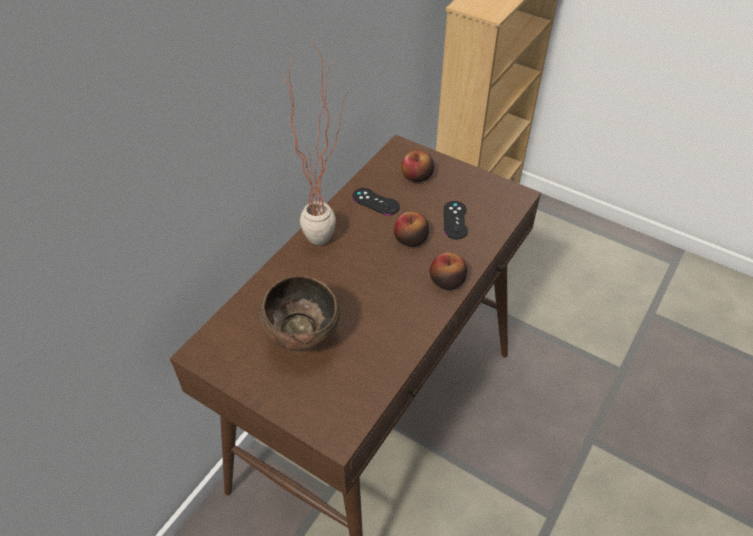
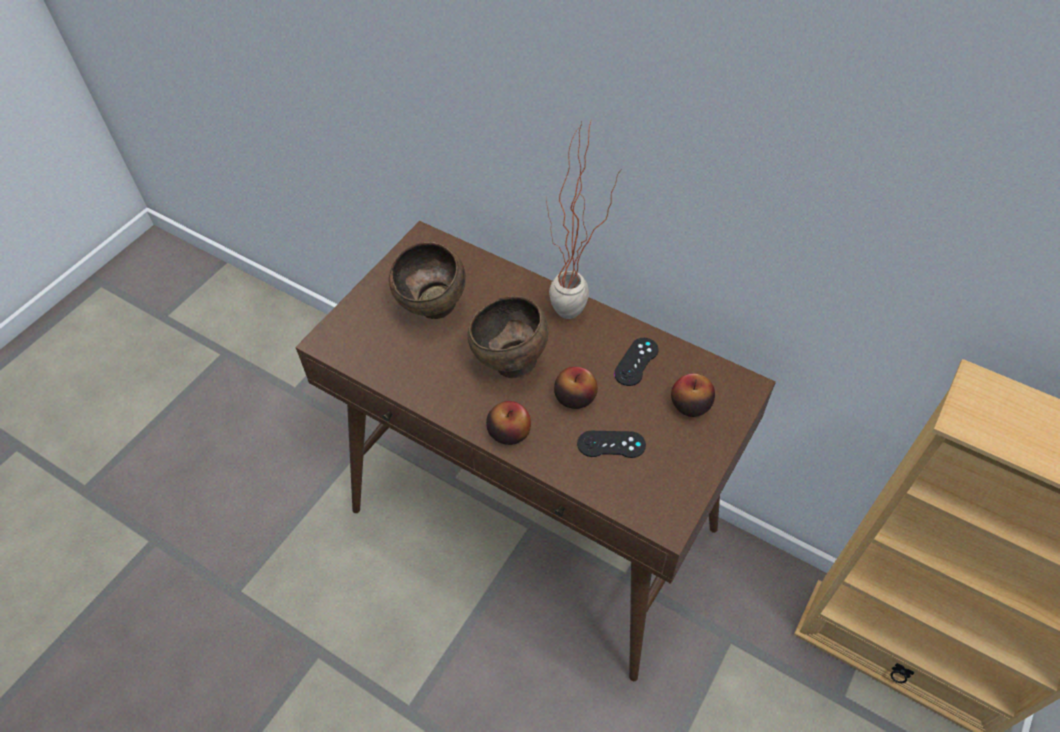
camera: 90 degrees right, 5 degrees up
(374, 280) = (510, 363): none -> brown bowl

